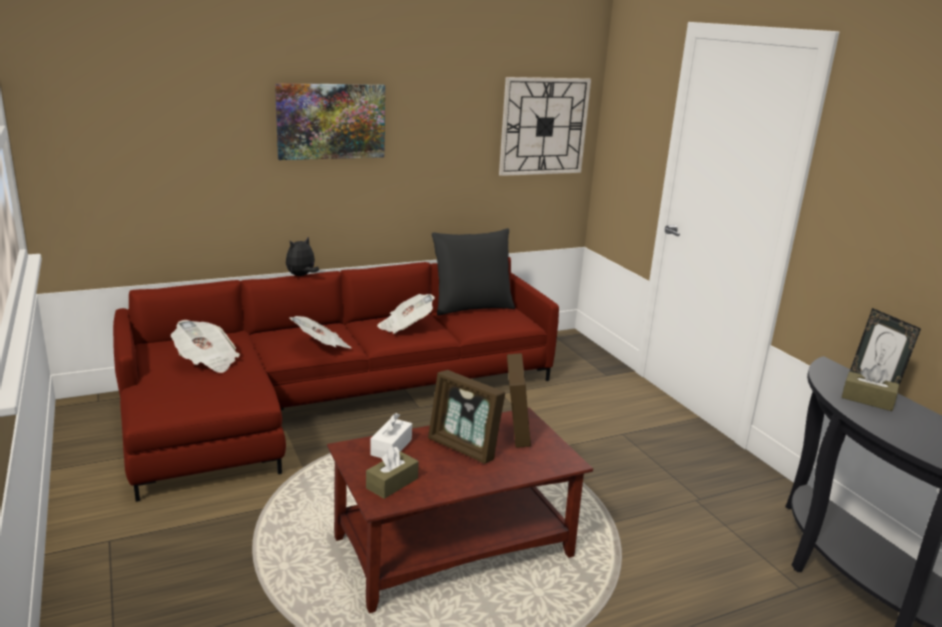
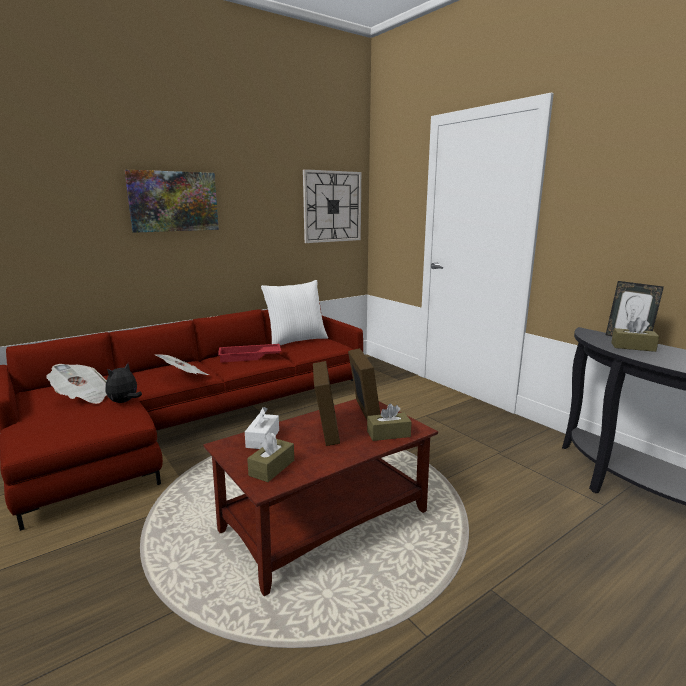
camera: 10 degrees left, 5 degrees down
(301, 276) = (161, 325): plush toy -> plush toy (124, 402)
(405, 327) = (249, 357): newspaper -> red tray
(463, 448) = (326, 430): picture frame -> picture frame turned 120 degrees counterclockwise
(471, 307) = (296, 340): black pillow -> white pillow
(533, 463) = (388, 434): none -> brown tissue box

